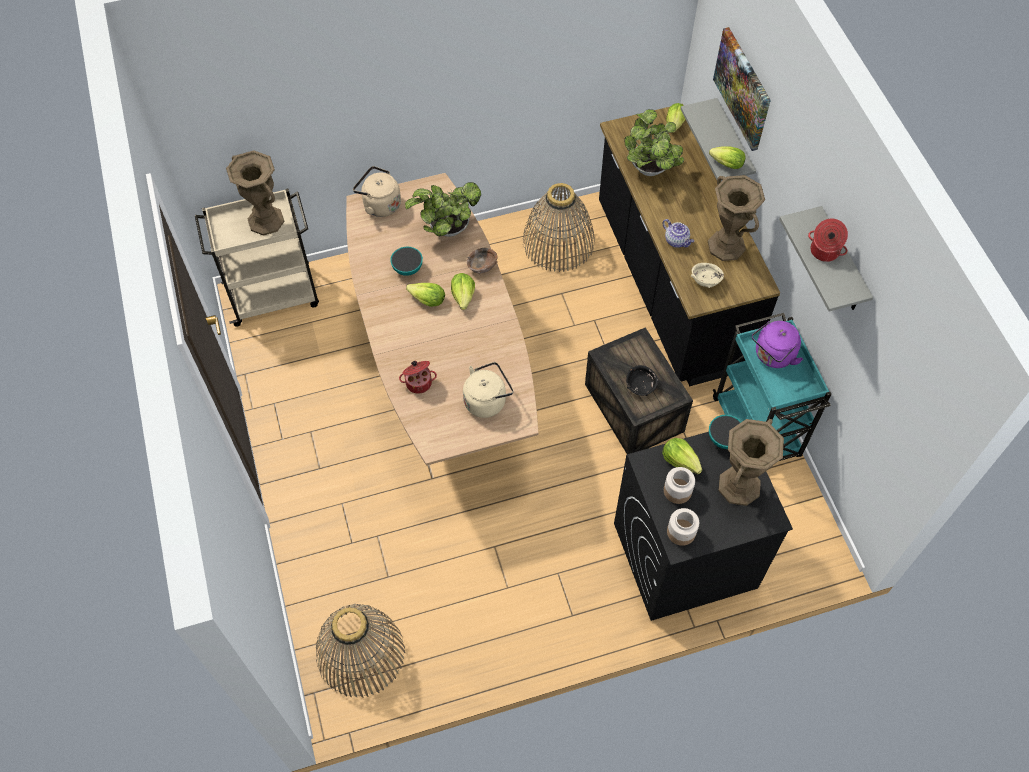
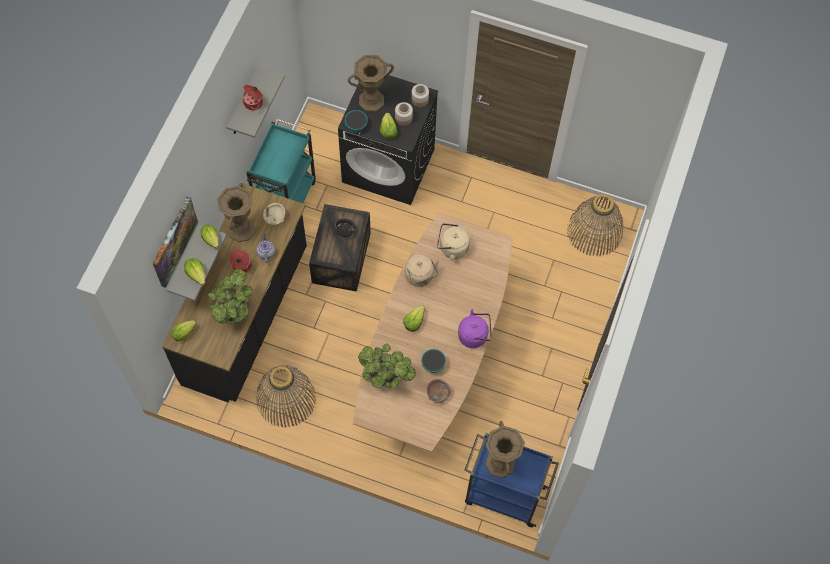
camera: 145 degrees left, 5 degrees up
(275, 295) = (503, 494): beige cart -> blue cart
(379, 204) = (415, 427): beige kettle -> beige kettle (420, 277)
(418, 382) = (482, 285): cooking pot -> cooking pot (241, 266)
(427, 300) = (437, 334): lettuce -> lettuce (197, 274)
(482, 266) = (386, 334): brown bowl -> brown bowl (438, 393)
(773, 356) = (277, 163): purple kettle -> purple kettle (474, 335)

